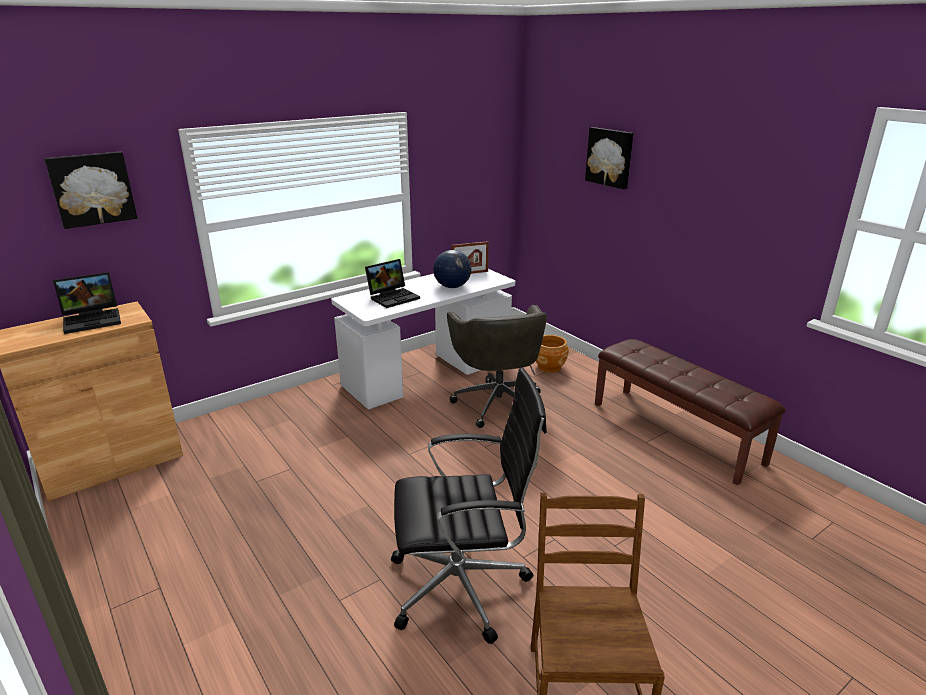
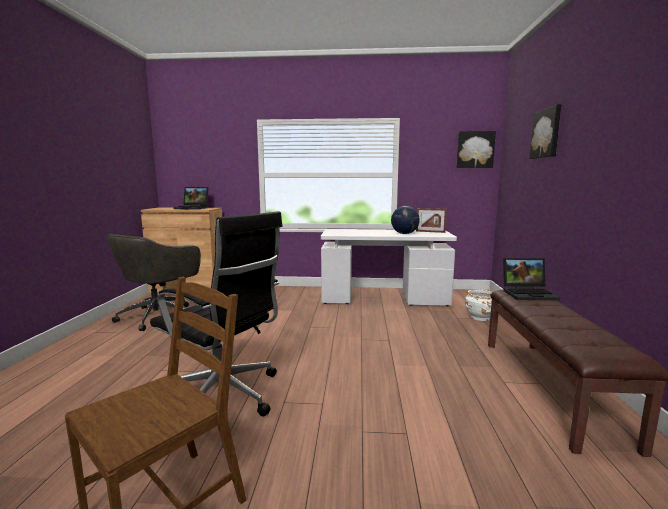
camera: 40 degrees right, 15 degrees down
(92, 189) = (212, 146): picture -> picture (475, 149)
(393, 297) = (359, 232): laptop -> laptop (529, 293)
(498, 402) = (408, 322): grey office chair -> grey office chair (159, 316)
(549, 367) = (480, 317): brown planter -> white planter

